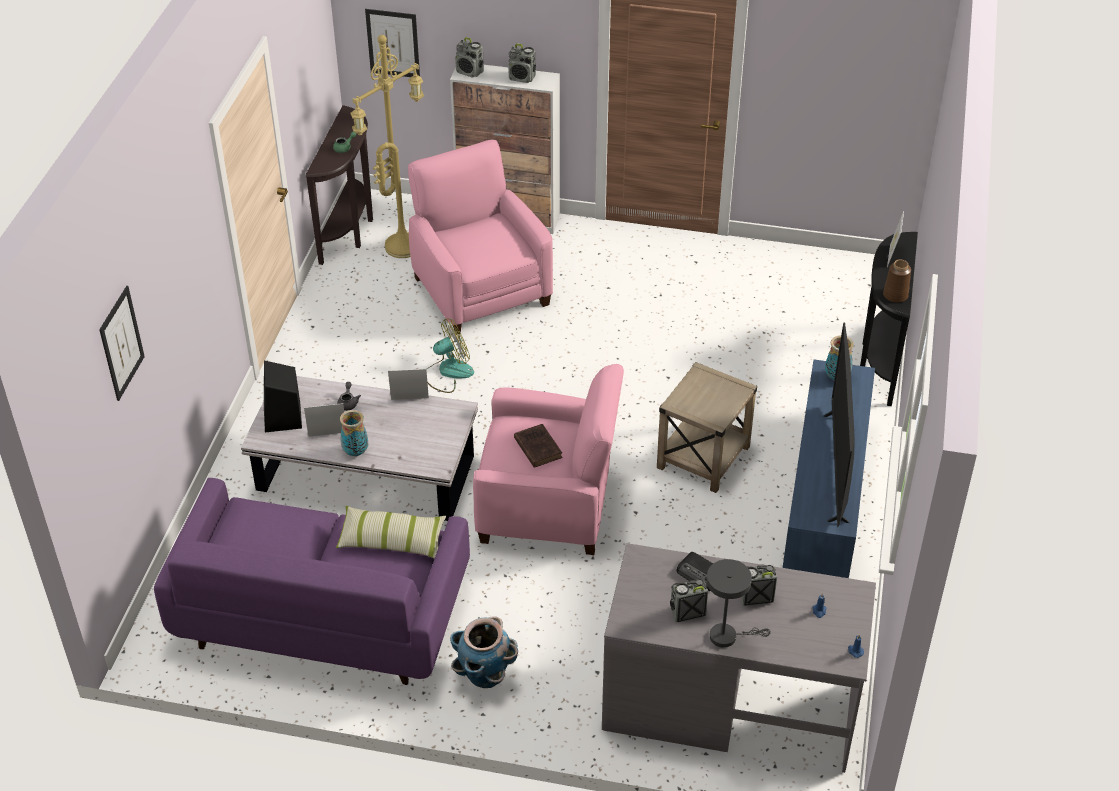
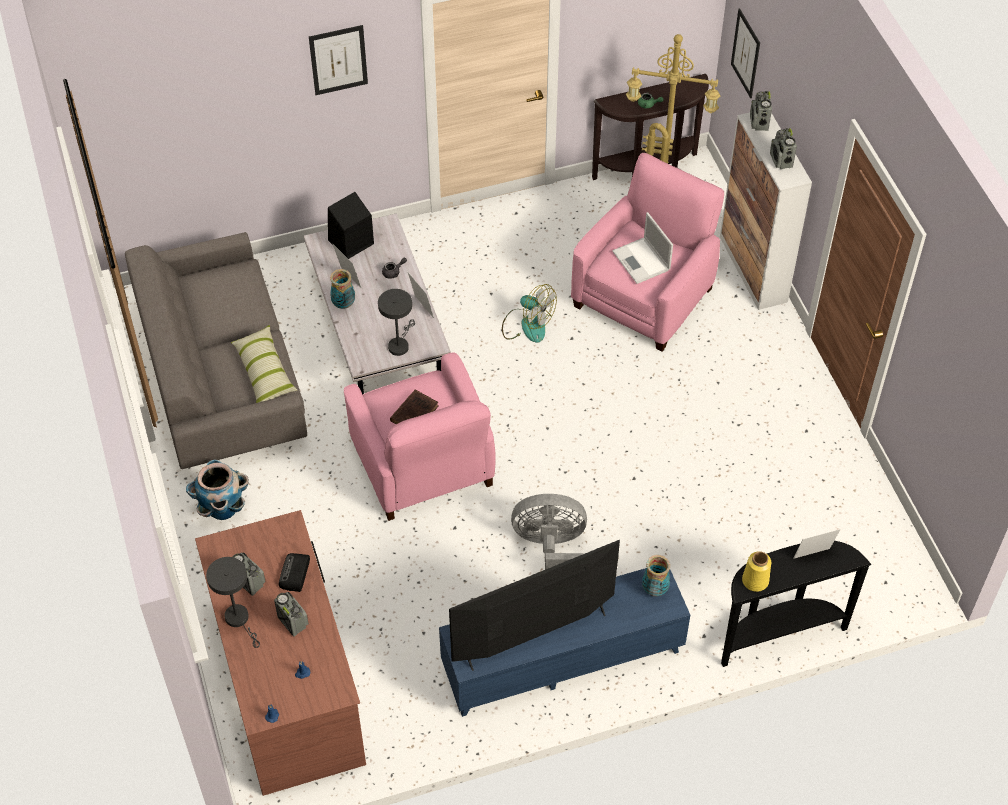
camera: 60 degrees right, 10 degrees up
(121, 343) = (198, 92): picture -> picture (338, 60)
(322, 614) = (222, 379): purple sofa -> grey sofa
(439, 432) = (399, 344): none -> grey table lamp
(488, 242) = (642, 261): none -> laptop
(703, 458) = (551, 547): beige side table -> grey fan
(729, 703) = (288, 683): grey desk -> brown desk
(895, 295) = (755, 580): brown vase -> yellow vase

